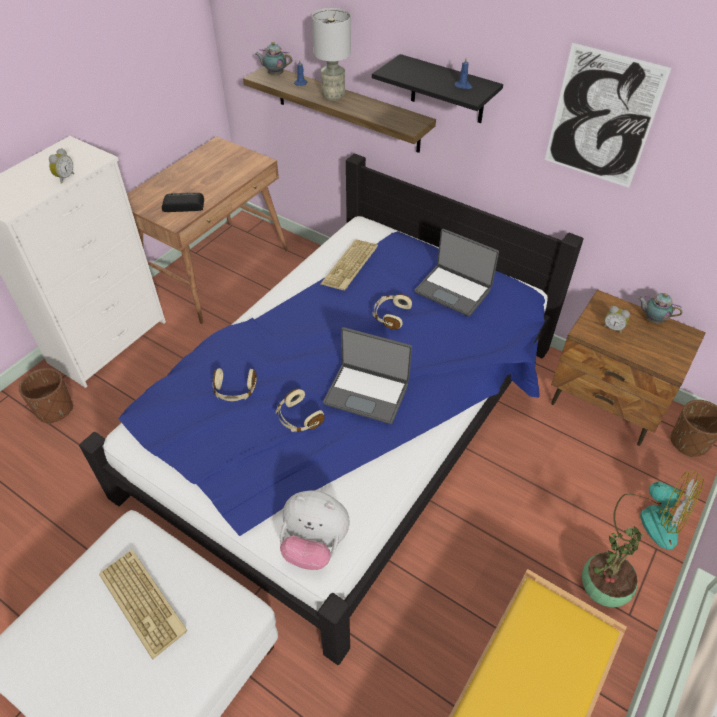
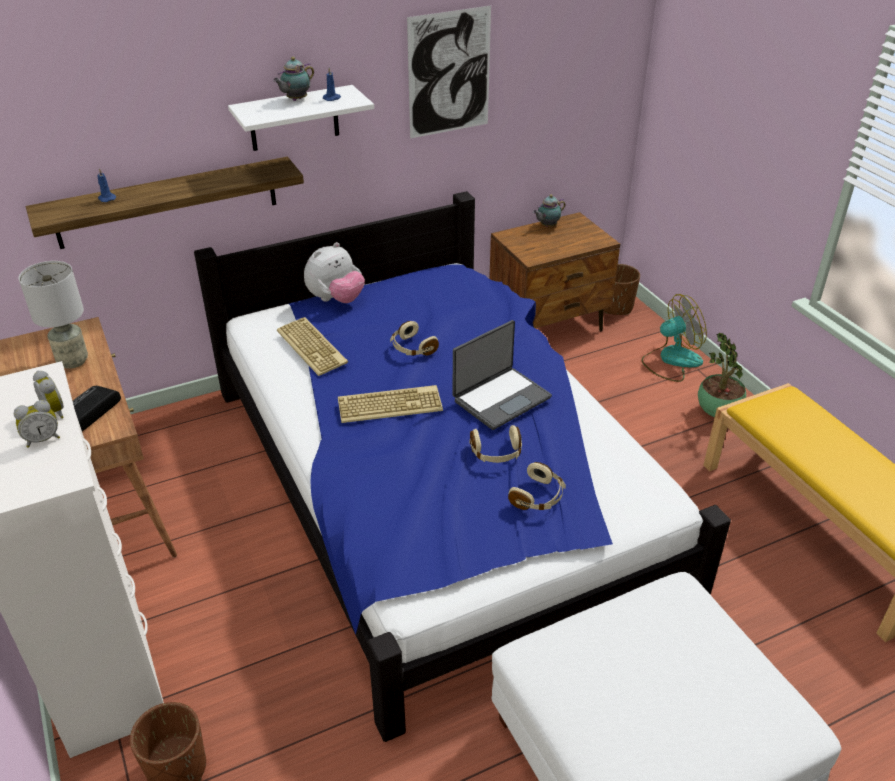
camera: 60 degrees left, 10 degrees down
(144, 602) = (636, 658): keyboard -> keyboard (390, 404)
(235, 390) = (420, 487): beige headphones -> beige headphones (538, 497)
(274, 74) = (60, 208): teapot -> teapot (295, 100)
(314, 544) = (648, 499): plush toy -> plush toy (336, 299)
(333, 96) = (165, 189): grey table lamp -> grey table lamp (73, 361)
(447, 90) = (294, 118): black shelf -> white shelf
(453, 290) = (415, 301): laptop -> none
(613, 328) = (540, 245): alarm clock -> alarm clock (42, 439)

